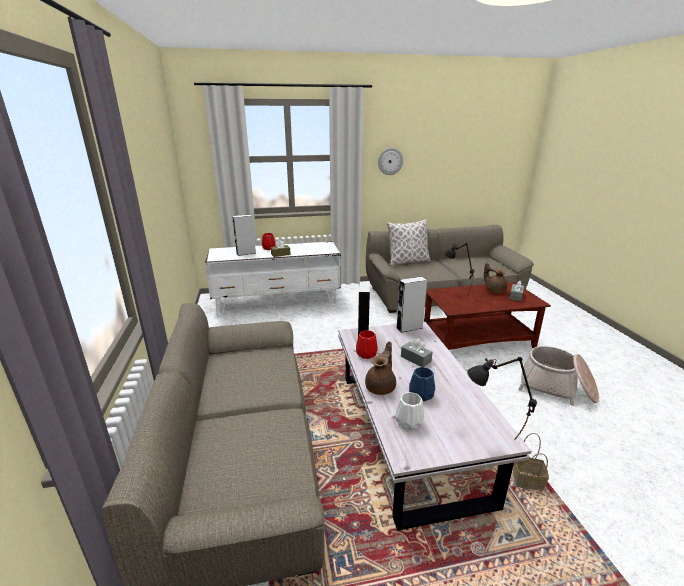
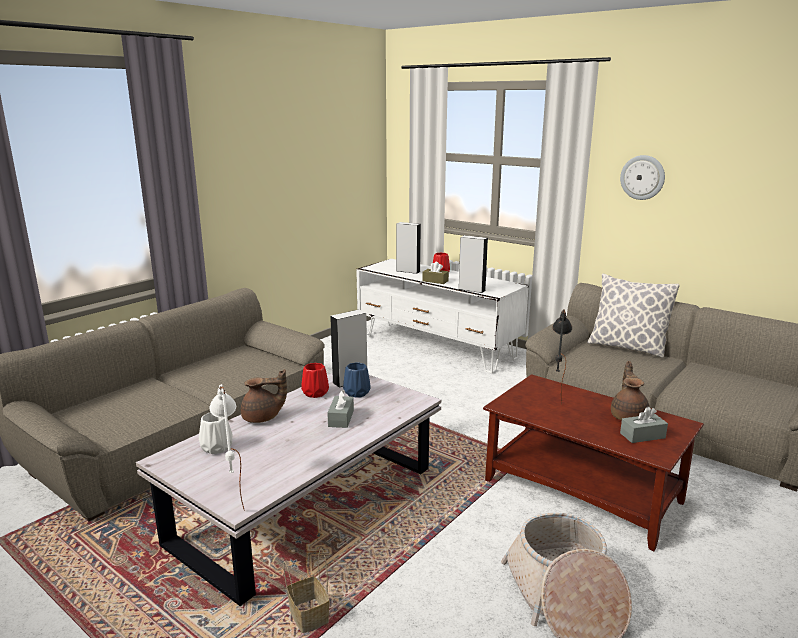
camera: 50 degrees right, 5 degrees down
(409, 328) = (408, 396): grey speaker -> grey speaker (471, 289)
(421, 394) = (273, 440): blue vase -> blue vase (357, 393)
(490, 439) = (232, 496): black table lamp -> white table lamp

